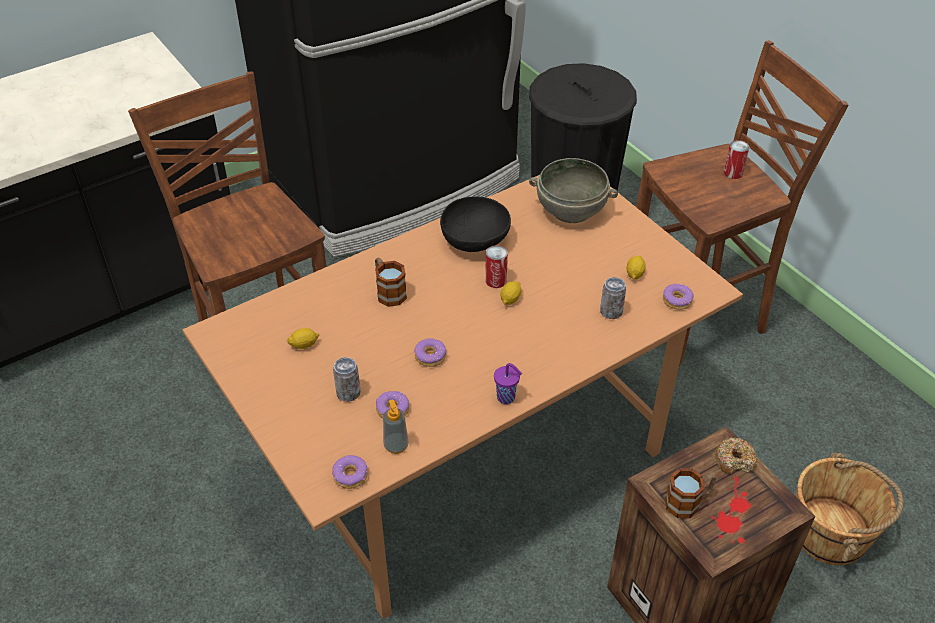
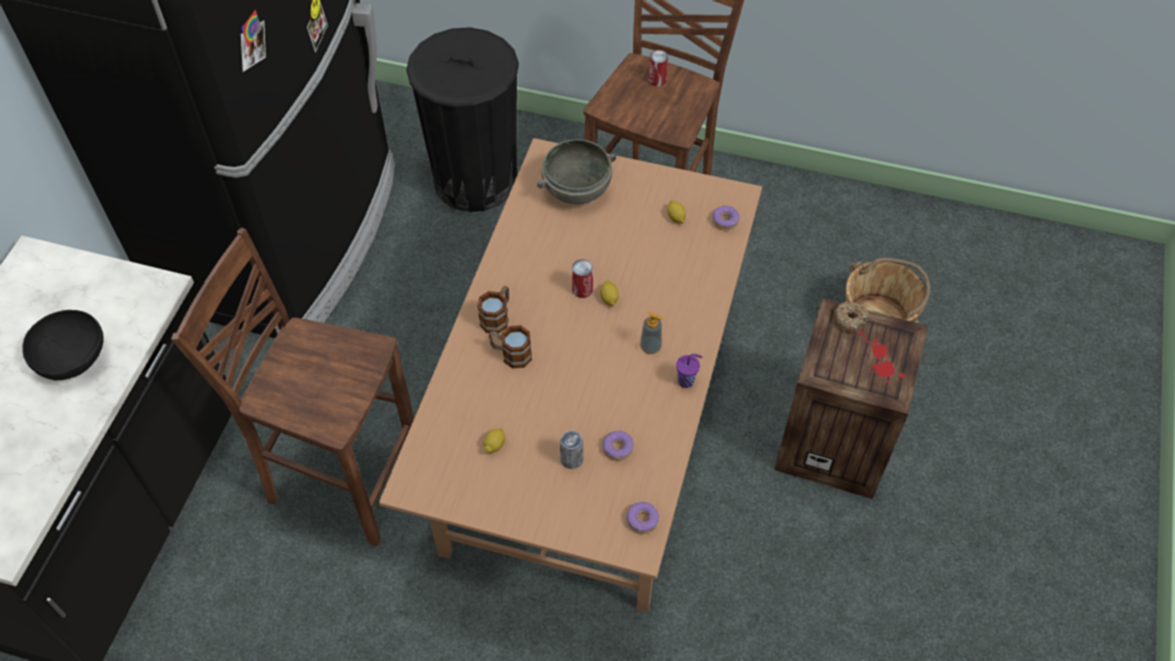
camera: 40 degrees left, 10 degrees up
(396, 446) = (649, 474): soap dispenser -> soap dispenser (650, 347)
(430, 356) = (600, 386): donut -> none
(475, 241) = (532, 265): black bowl -> black bowl (73, 359)
(611, 312) = (690, 261): can -> none
(688, 502) = (849, 371): mug -> mug (497, 317)

